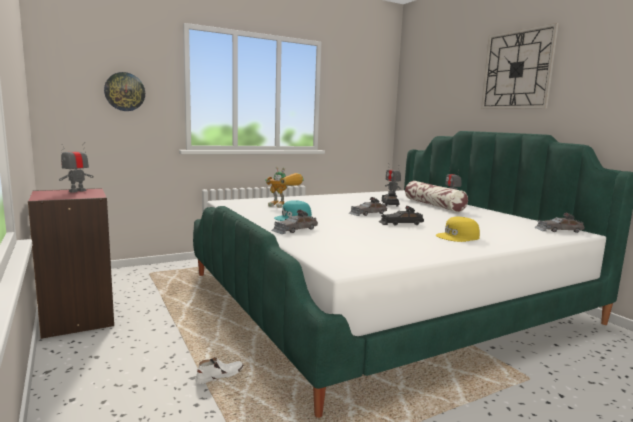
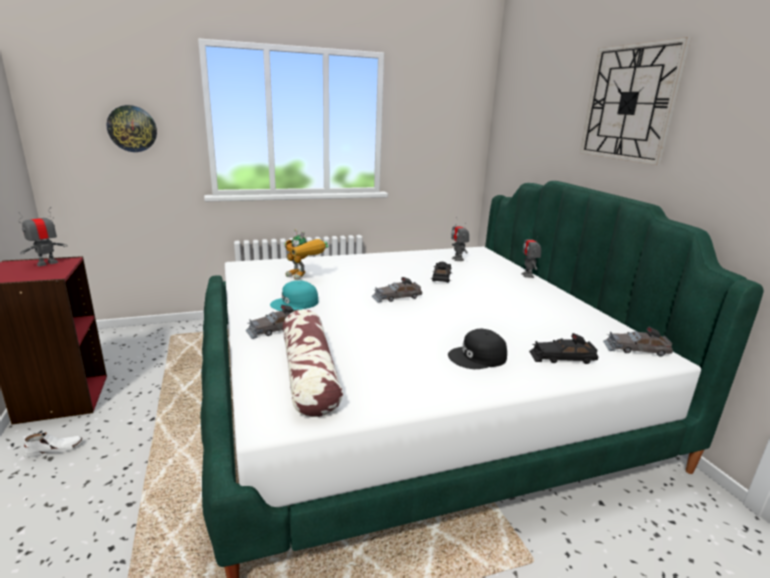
camera: 10 degrees right, 10 degrees up
(219, 375) = (160, 504): white shoe -> white shoe (55, 449)
(400, 223) = (423, 321): black toy car -> black toy car (562, 357)
(433, 205) = (498, 281): pillow -> pillow (309, 375)
(458, 237) = (478, 357): yellow cap -> black cap

